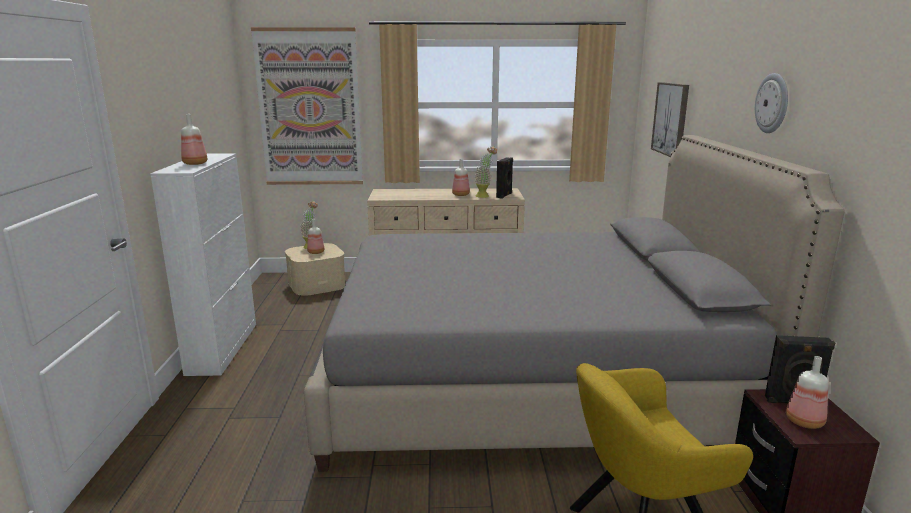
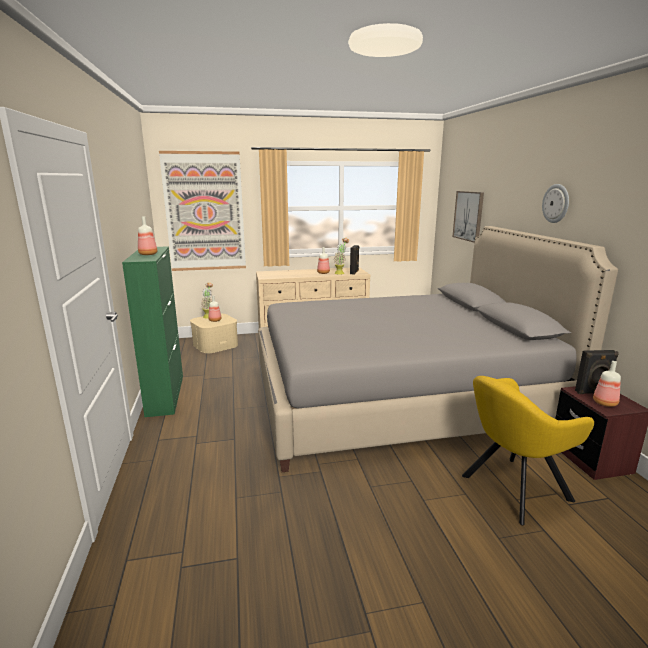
camera: 10 degrees left, 0 degrees up
(223, 347) = (165, 394): white cabinet -> green cabinet

